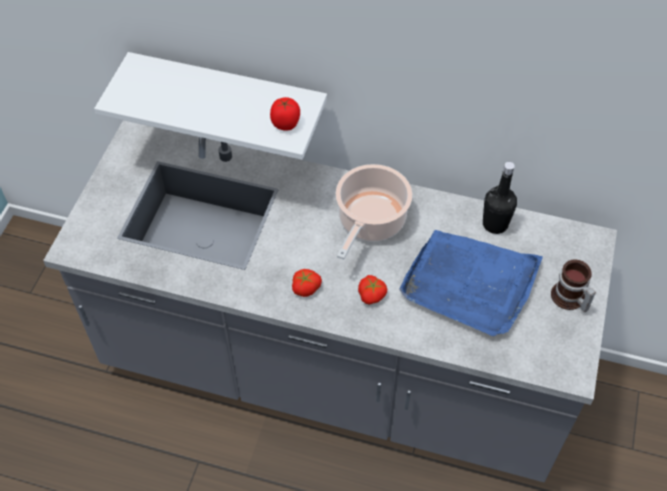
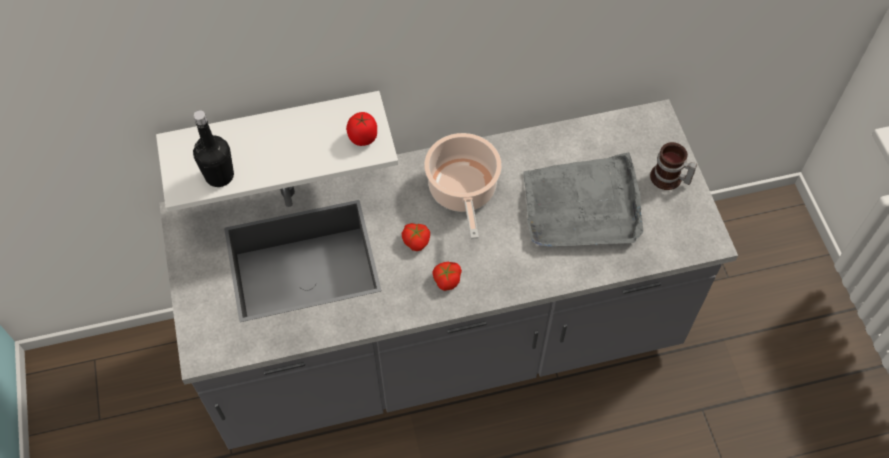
camera: 30 degrees left, 5 degrees up
(372, 295) = (508, 257): tomato -> tomato (416, 240)
(469, 284) = (582, 206): blue tray -> grey tray
(495, 224) = (569, 141): black bottle -> black bottle (219, 176)

